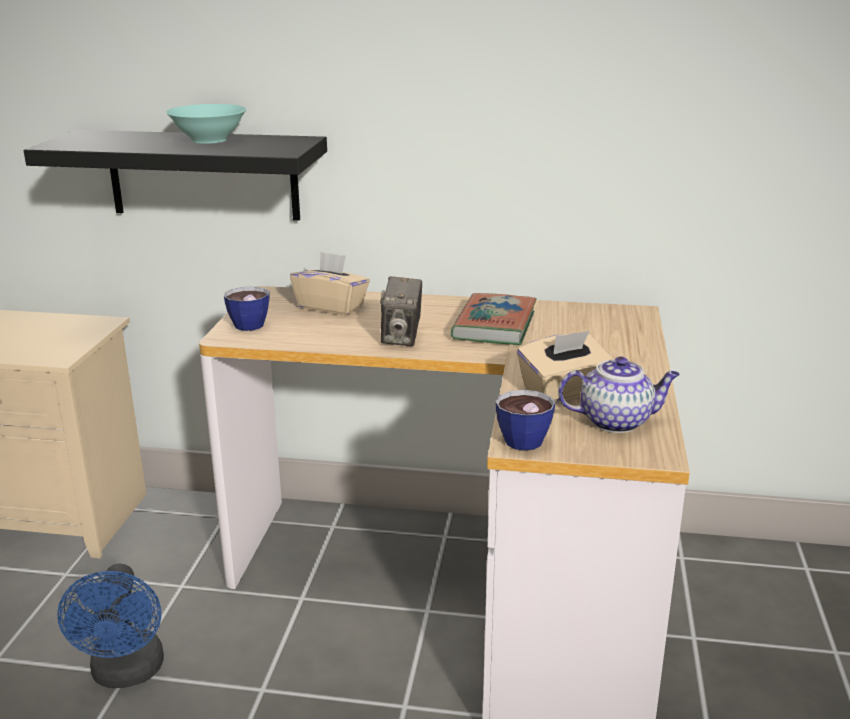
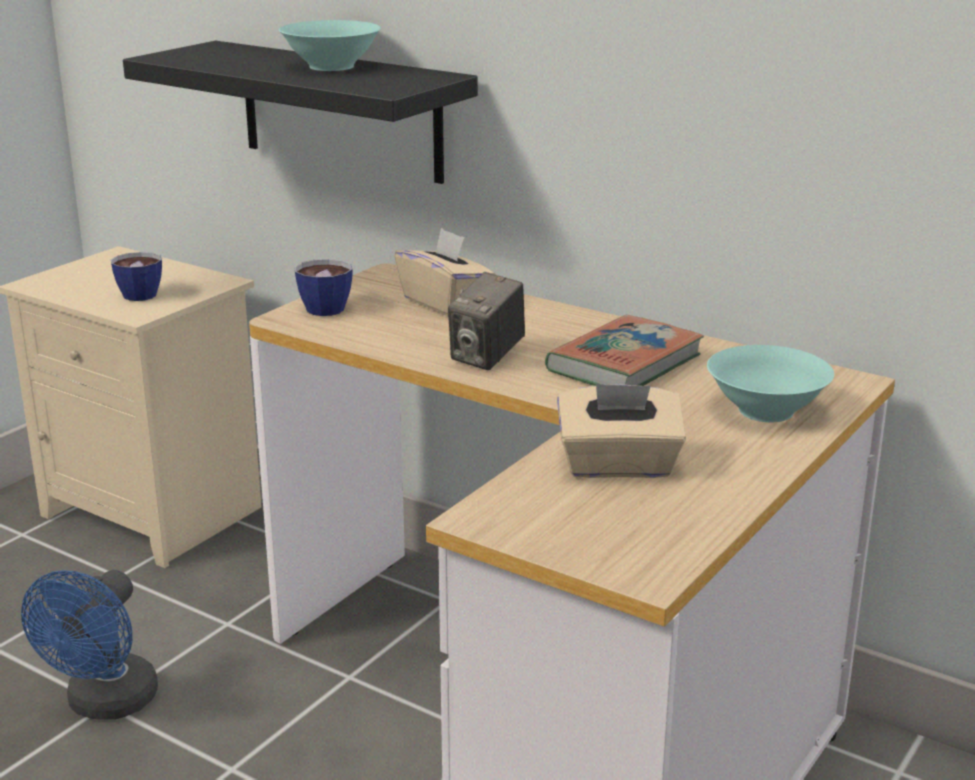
camera: 25 degrees right, 0 degrees up
(520, 437) = (492, 511): cup -> cup (143, 293)
(610, 338) = (766, 410): none -> turquoise bowl
(616, 421) = (642, 520): teapot -> none

